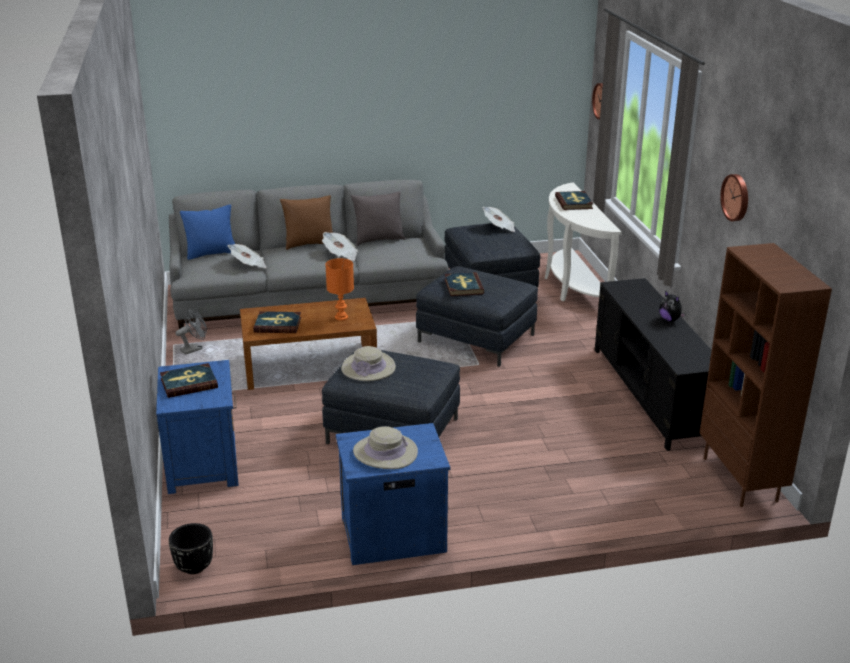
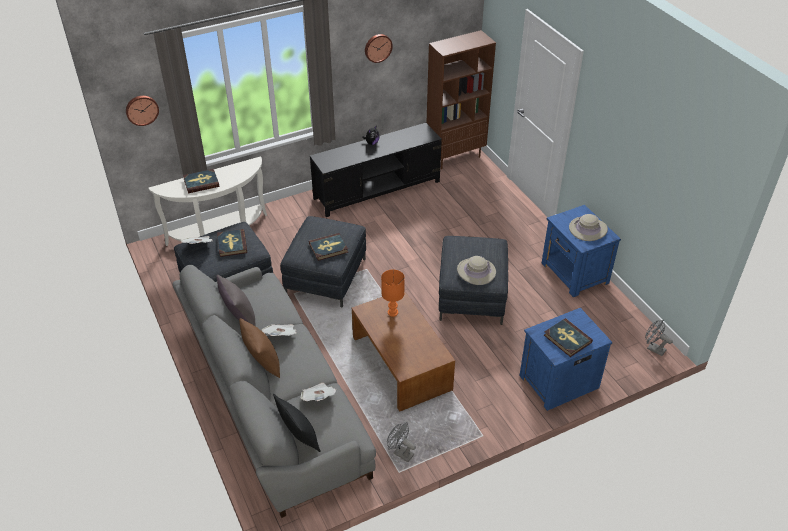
camera: 105 degrees left, 15 degrees up
(194, 567) = (653, 348): black planter -> grey fan
(211, 253) = (299, 437): blue pillow -> black pillow
(277, 325) = (420, 347): book -> book (232, 244)

